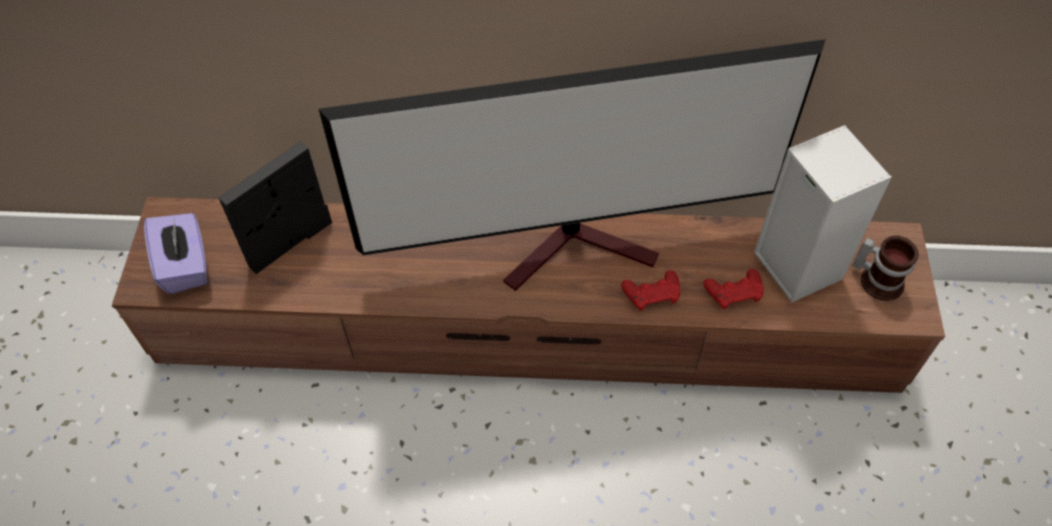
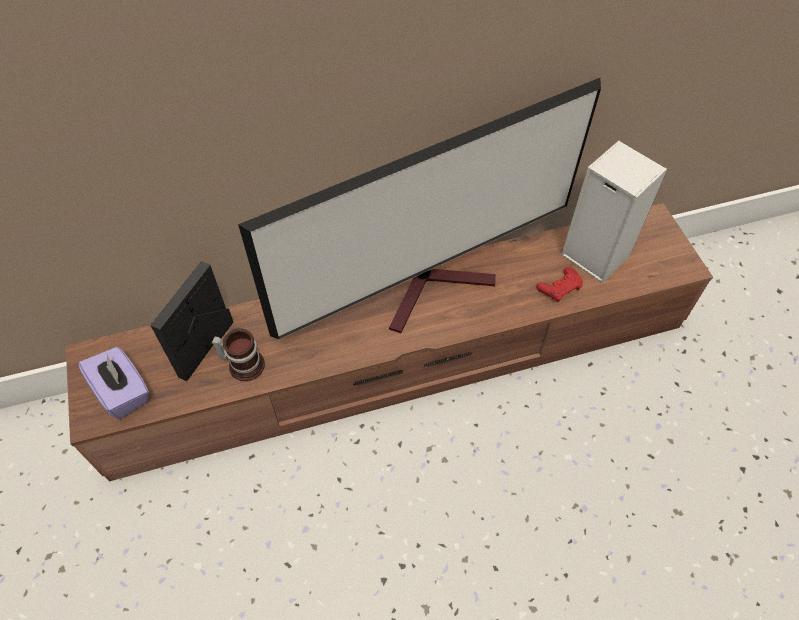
camera: 20 degrees left, 0 degrees up
(652, 293) = (502, 306): red game controller -> none
(878, 279) = (652, 249): mug -> mug (243, 363)

